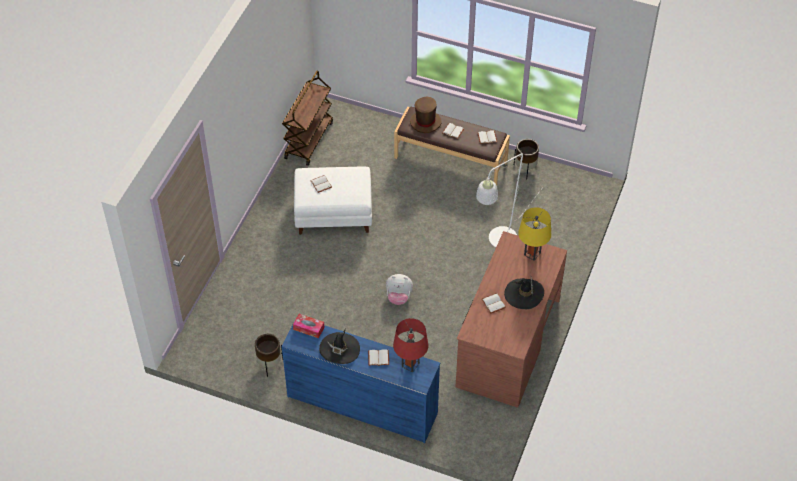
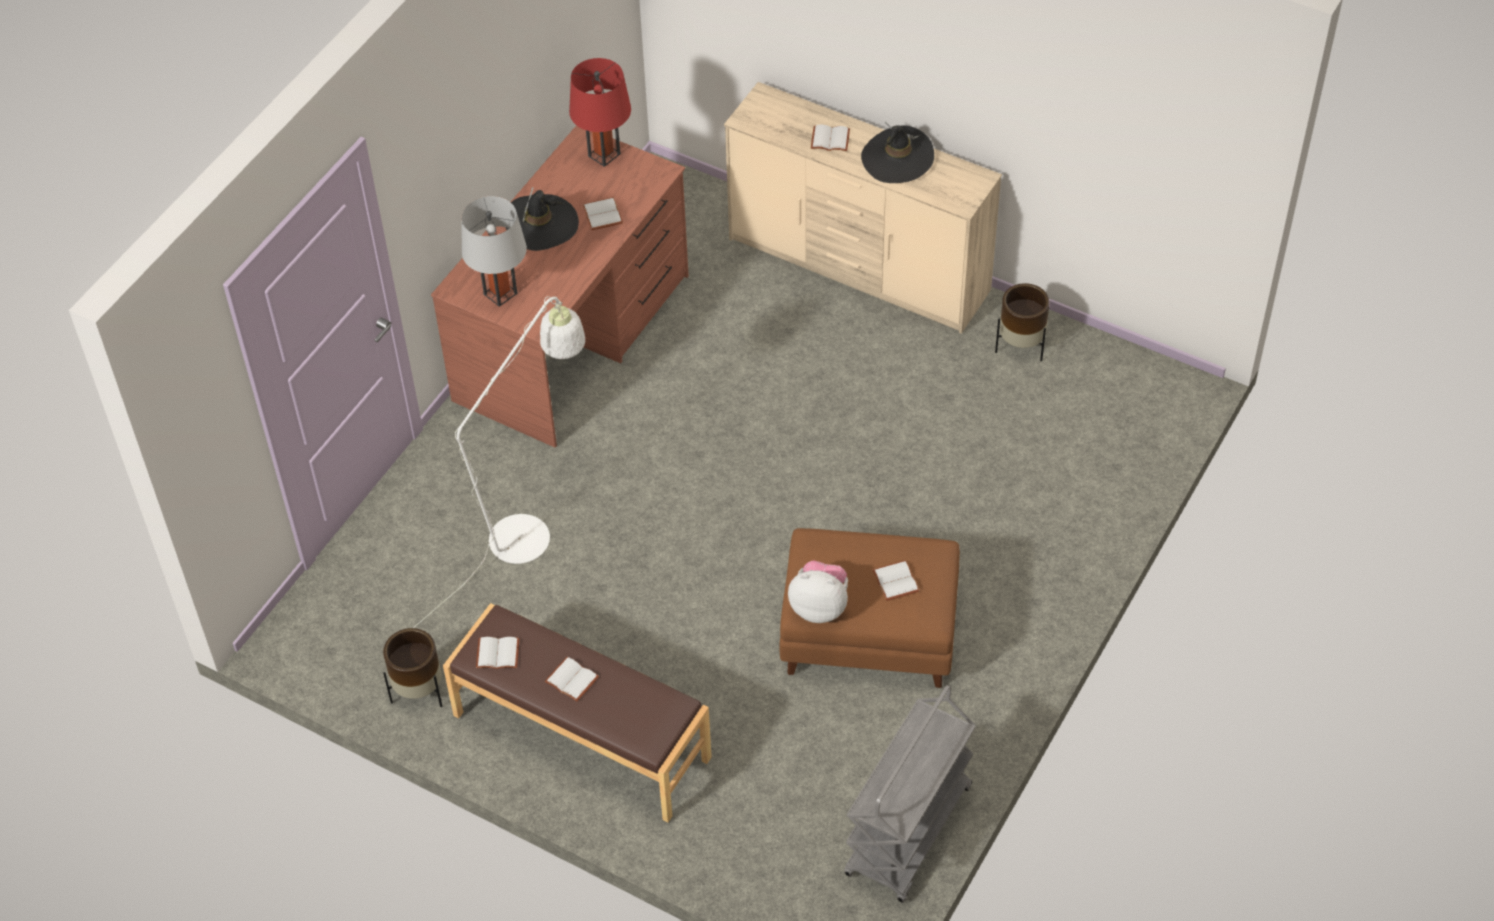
camera: 170 degrees left, 0 degrees up
(308, 140) = (909, 833): brown cart -> grey cart
(308, 328) = (949, 197): tissue box -> none
(334, 213) = (867, 634): white ottoman -> brown ottoman
(362, 404) = (858, 266): blue dresser -> beige dresser
(398, 297) = (760, 441): plush toy -> plush toy (819, 606)
(410, 364) = (776, 125): red table lamp -> red table lamp (604, 155)
(425, 122) = (630, 712): brown hat -> none
(532, 254) = (500, 293): yellow table lamp -> grey table lamp

